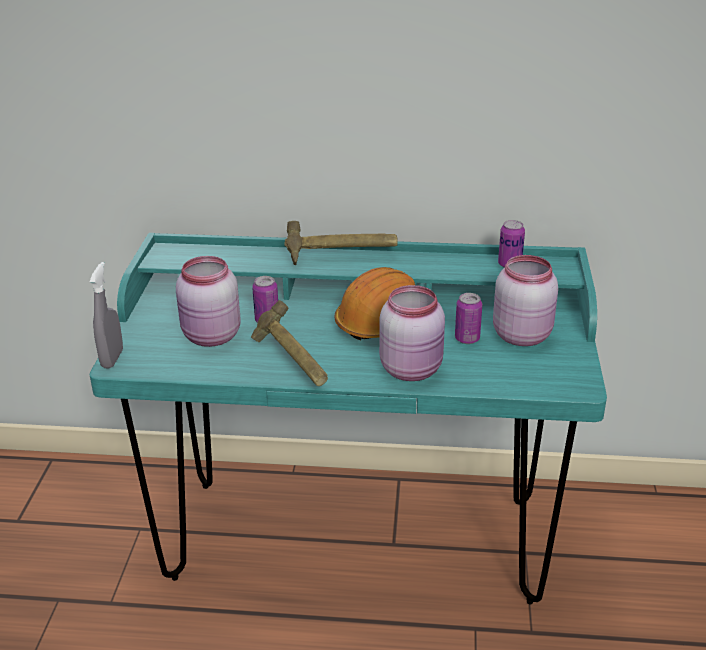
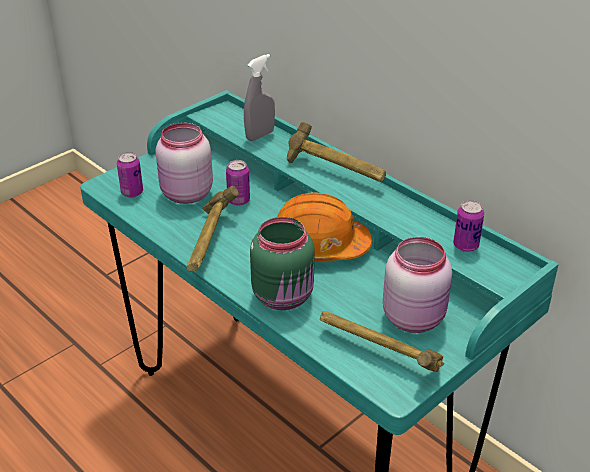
camera: 40 degrees right, 5 degrees up
(112, 359) = (107, 179): grey spray bottle -> grey spray bottle (260, 135)
(412, 369) = (284, 297): pink jar -> green jar
(467, 339) = (363, 295): can -> can (132, 192)
(534, 370) = (379, 354): none -> hammer

